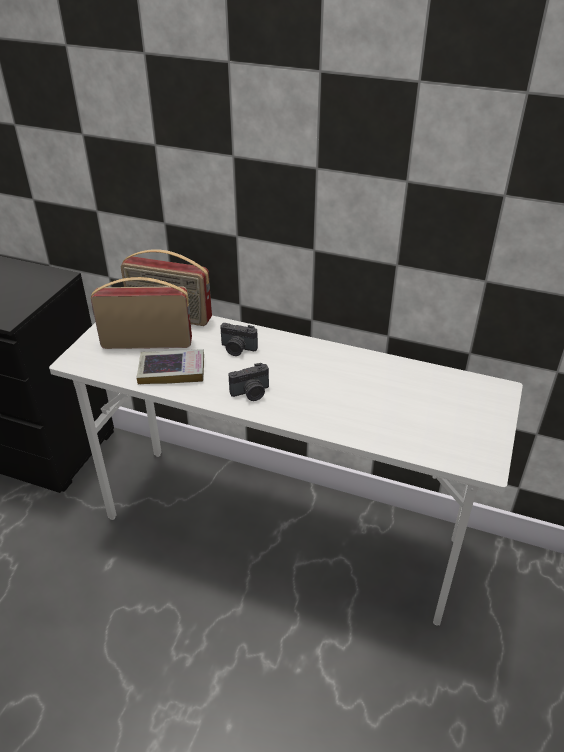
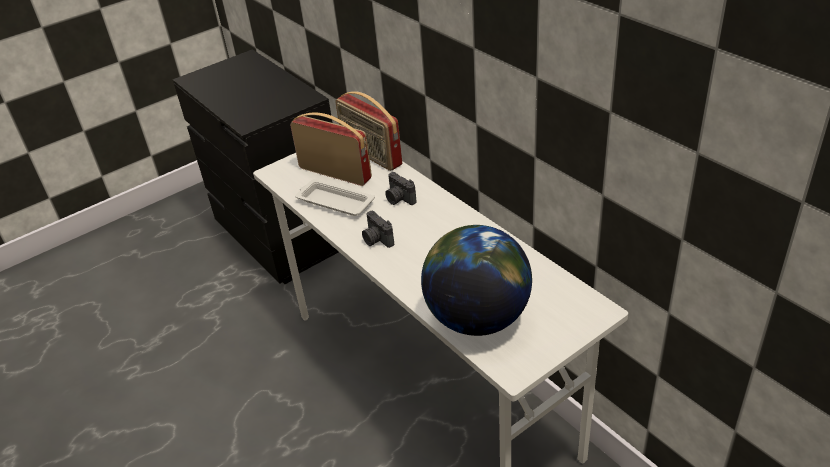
camera: 35 degrees right, 0 degrees up
(172, 371) = (334, 202): book -> white tray
(251, 393) = (376, 240): camera -> camera turned 45 degrees clockwise
(411, 431) = (477, 318): none -> globe

